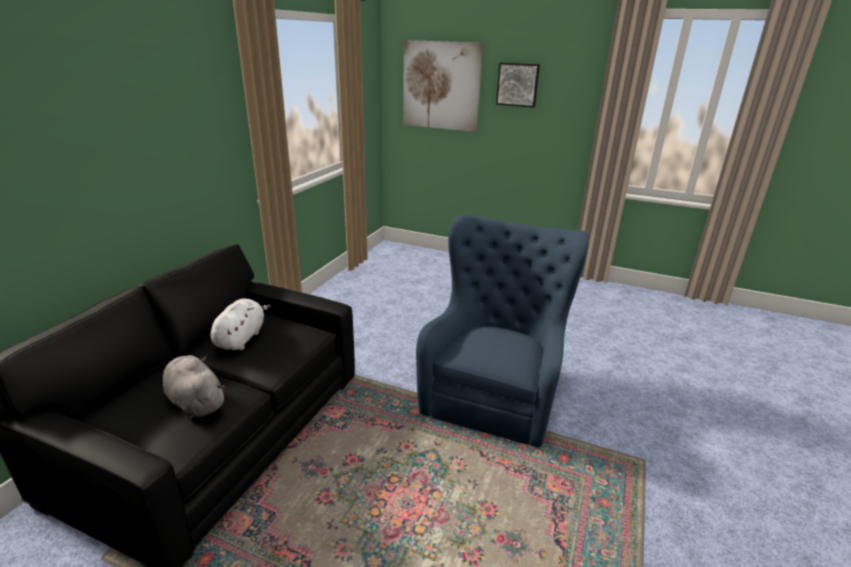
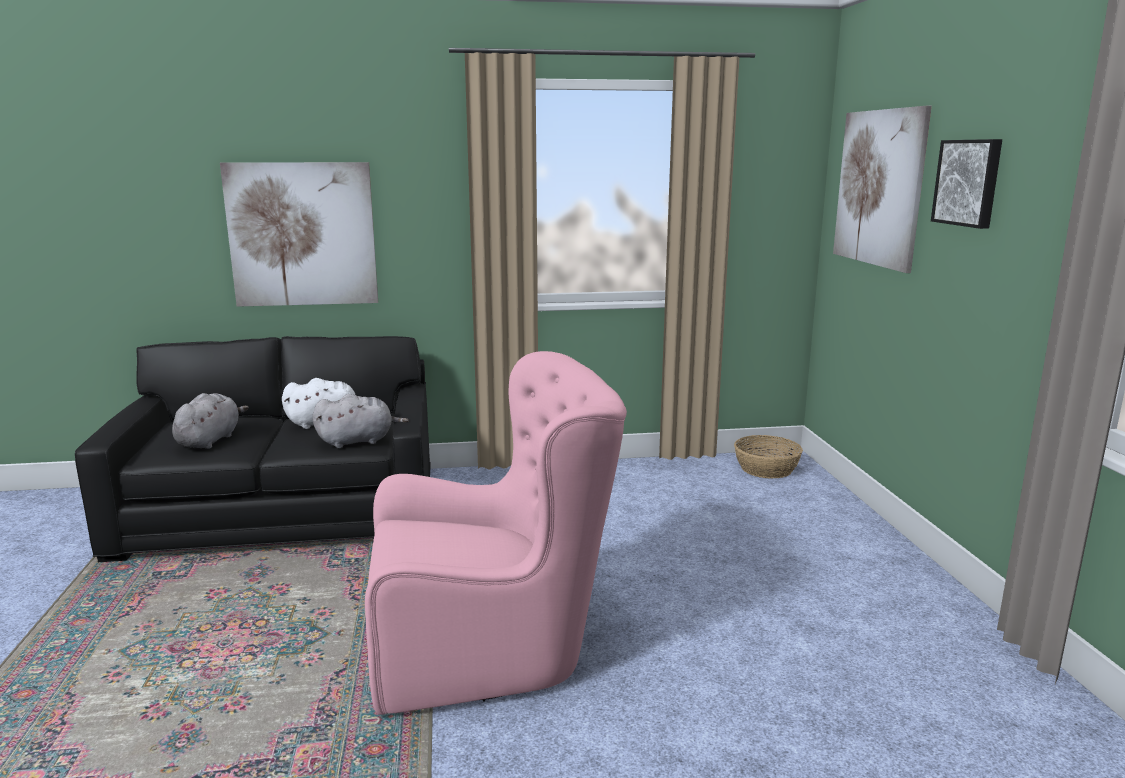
camera: 60 degrees right, 10 degrees down
(115, 175) = (302, 234): none -> picture
(301, 334) = (359, 441): none -> grey plush toy
(393, 255) = (766, 469): none -> basket
(494, 390) = (494, 646): blue armchair -> pink armchair

